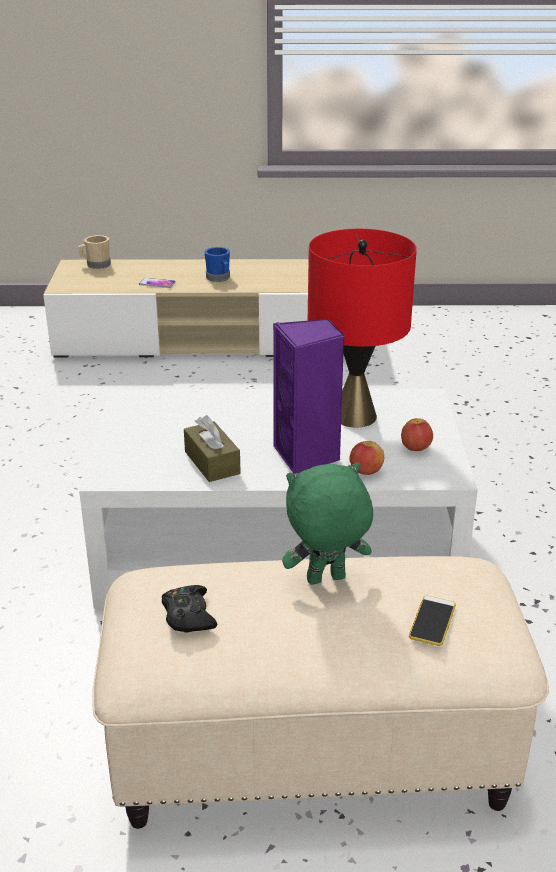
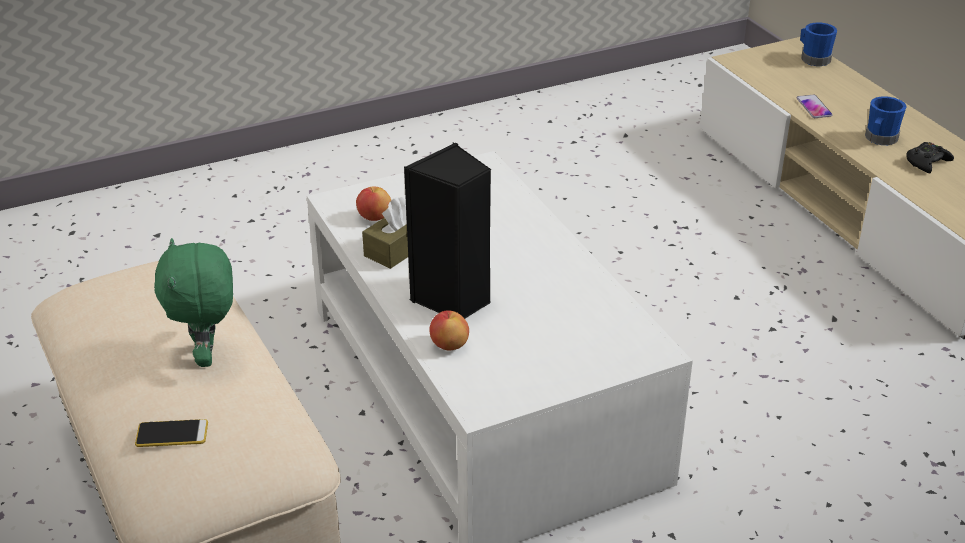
camera: 65 degrees right, 5 degrees up
(96, 265) = (813, 58): beige mug -> blue mug
(188, 615) = (126, 297): black game controller -> black game controller (927, 162)
(307, 456) = (452, 300): purple speaker -> black speaker
(326, 580) = (208, 356): green plush toy -> green plush toy turned 150 degrees counterclockwise
(355, 416) = (563, 309): red table lamp -> none
(415, 448) = (524, 368): apple -> apple (374, 217)

